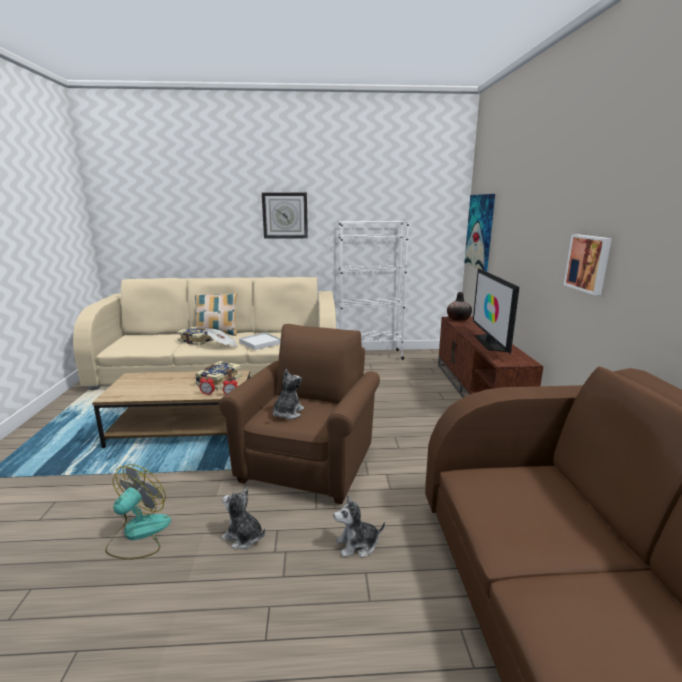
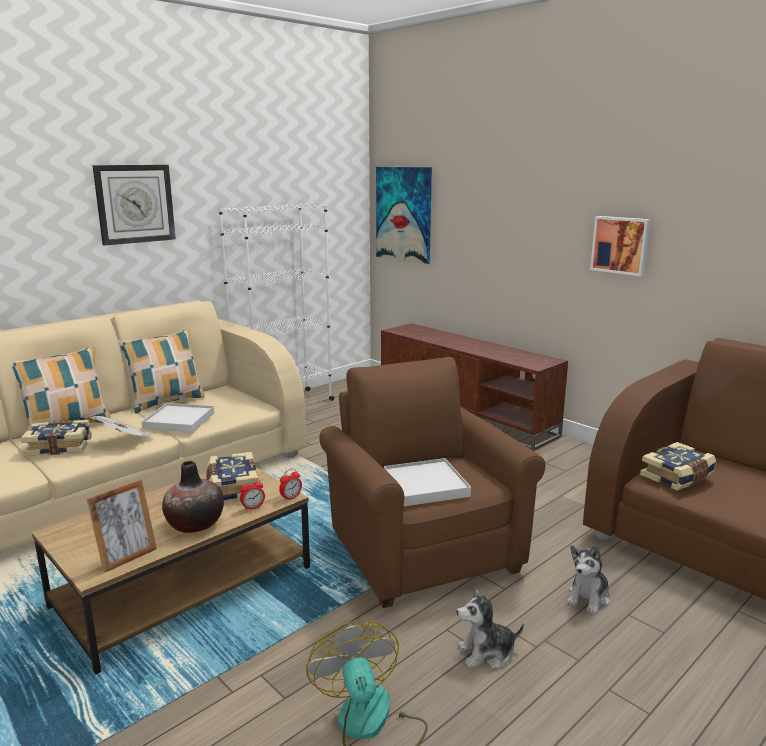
camera: 40 degrees left, 0 degrees up
(128, 395) = (127, 557): none -> picture frame
(274, 333) = (166, 402): none -> pillow
(287, 413) = (425, 485): plush toy -> white tray
(458, 319) = (406, 330): vase -> vase (195, 524)
(490, 342) = (485, 349): television -> none
(493, 485) = (678, 477): none -> book

